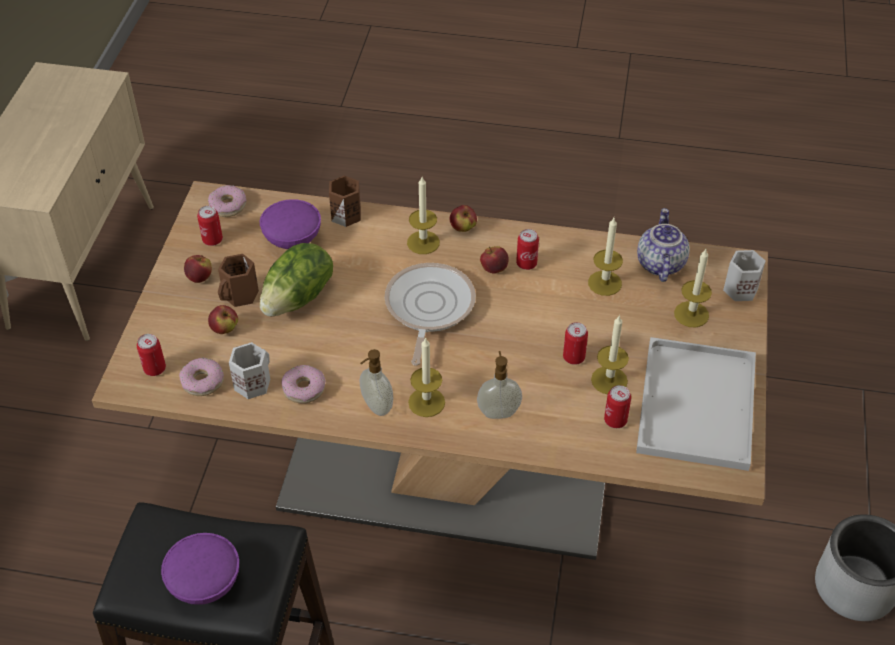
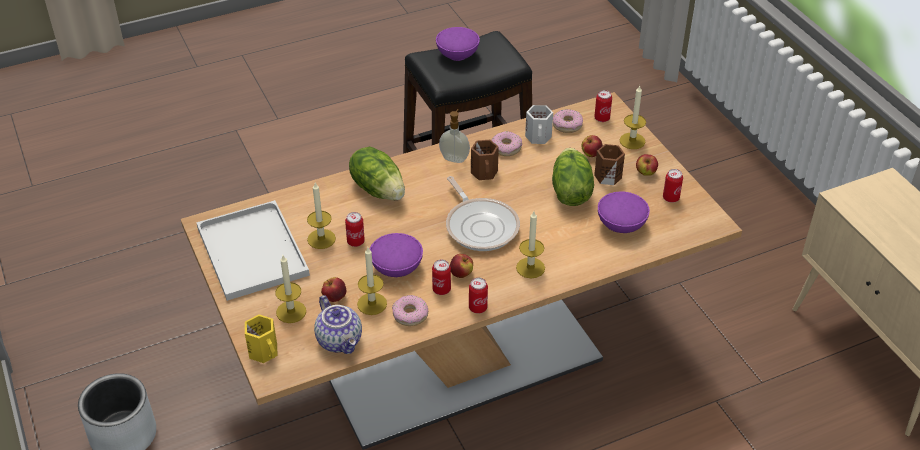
camera: 145 degrees right, 5 degrees down
(227, 206) = (693, 224): donut -> donut (410, 314)
(346, 214) = (607, 260): brown mug -> brown mug (485, 172)
(426, 402) = (427, 174): candle -> candle (632, 141)
(463, 228) = (513, 293): apple -> apple (334, 297)
(498, 411) = (378, 189): soap dispenser -> lettuce
(553, 306) = (397, 268): none -> purple bowl
(615, 420) = (301, 217): can -> can (478, 308)
(739, 288) = (265, 351): white mug -> yellow mug

